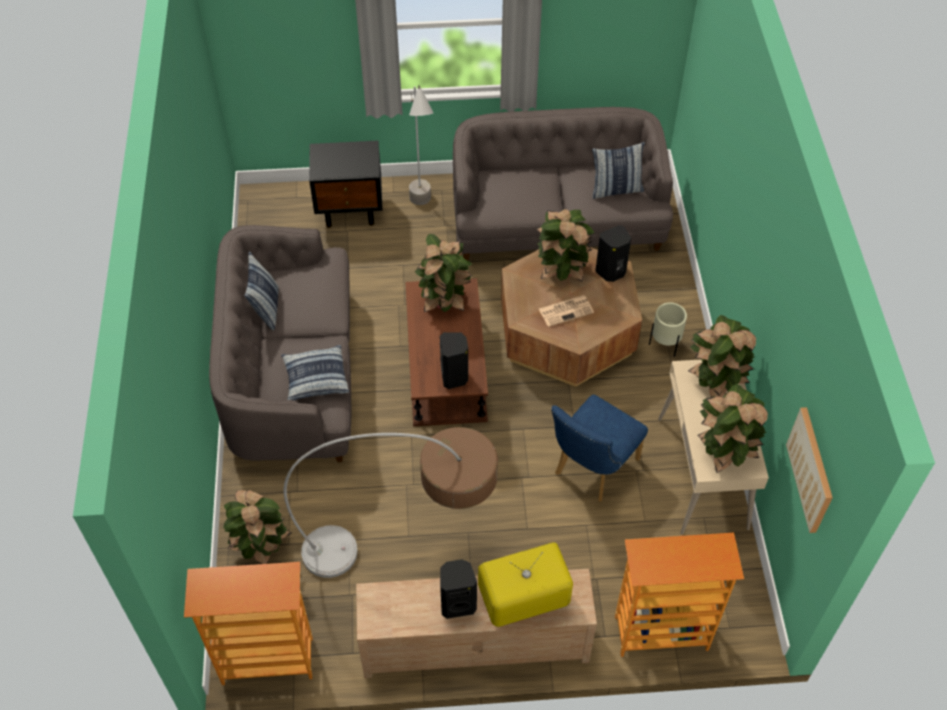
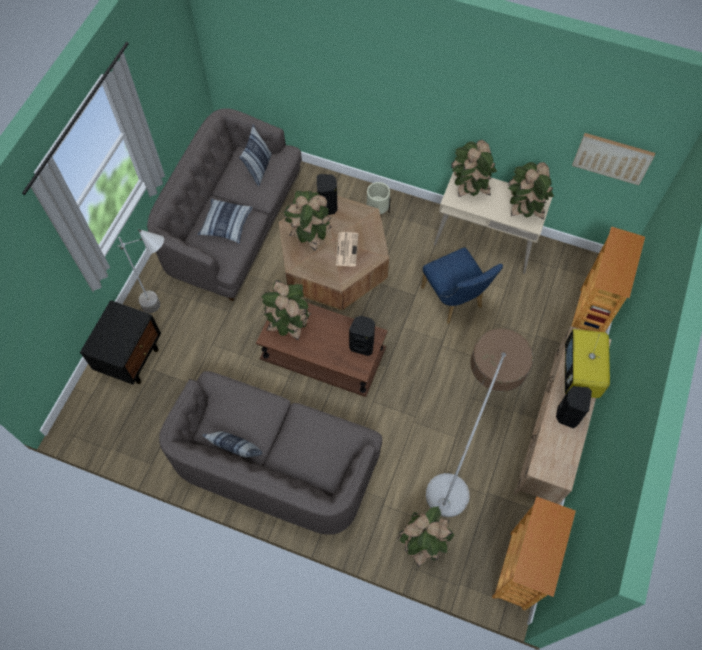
camera: 65 degrees left, 10 degrees up
(315, 378) = (327, 438): pillow -> pillow (226, 224)

